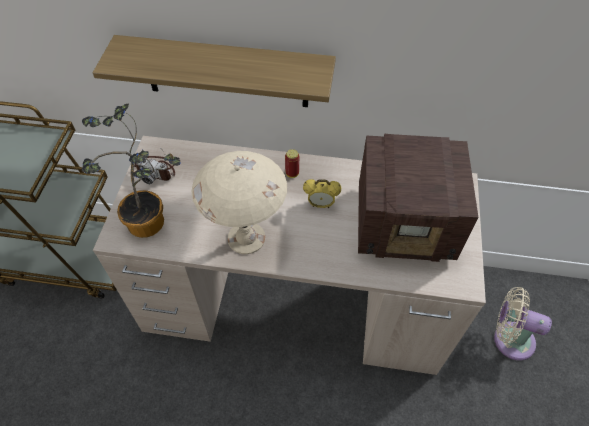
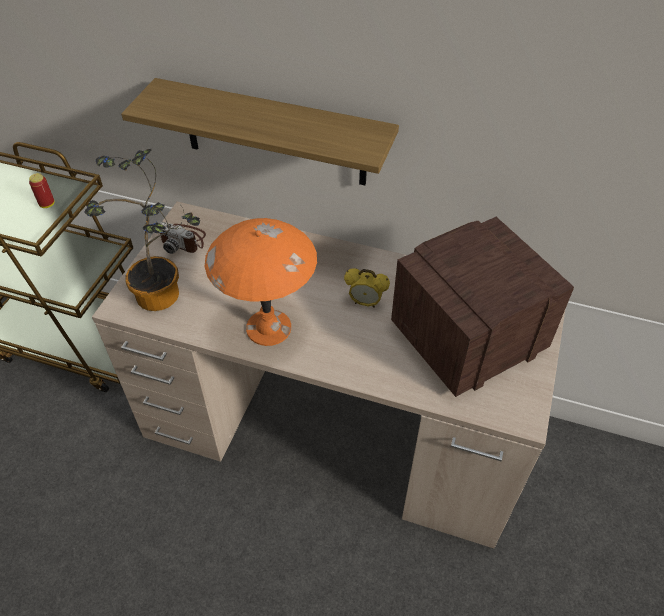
camera: 10 degrees right, 5 degrees down
(247, 237) = (269, 327): beige table lamp -> orange table lamp
(292, 173) = (339, 263): can -> can (47, 204)
(406, 224) = (465, 339): radio -> radio turned 135 degrees clockwise
(509, 339) = (598, 520): beige fan -> none

